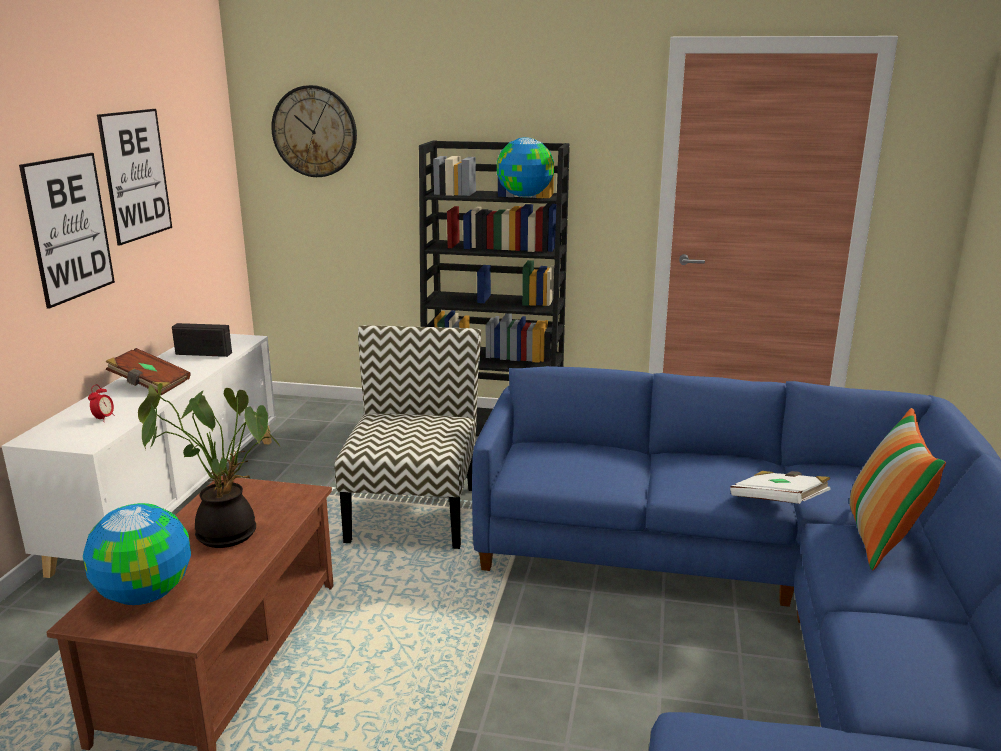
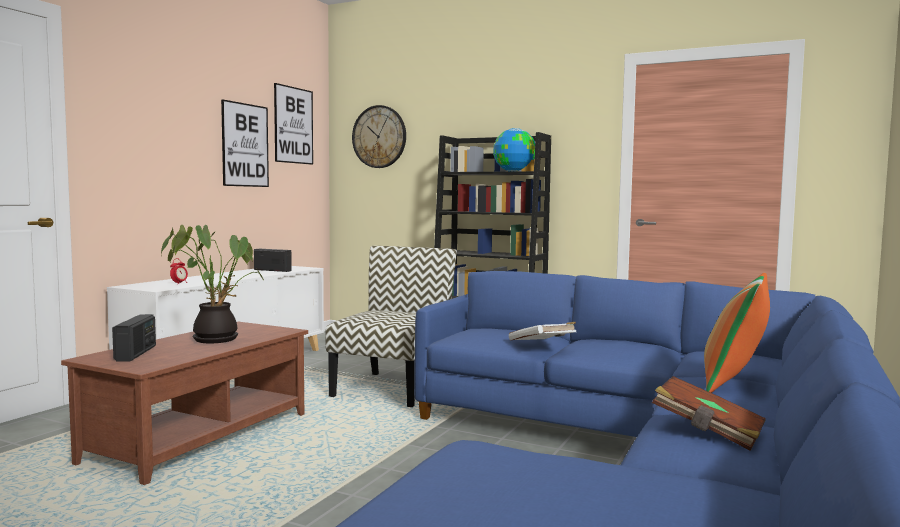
camera: 15 degrees right, 15 degrees down
(69, 228) = (187, 163): picture -> picture (293, 125)
(144, 594) = (136, 353): globe -> radio
(149, 385) = (223, 276): brown book -> brown book (707, 432)
(778, 502) = (654, 361): white book -> white book (542, 345)

